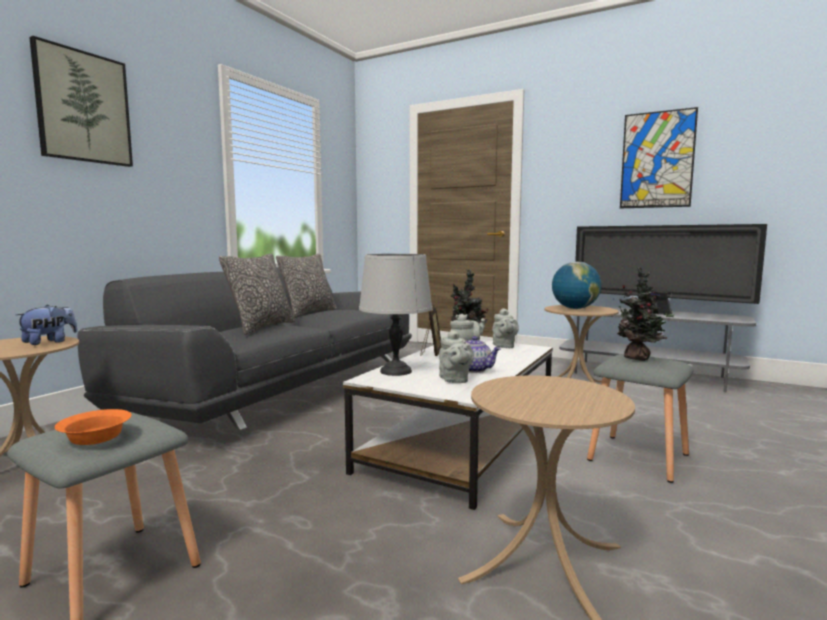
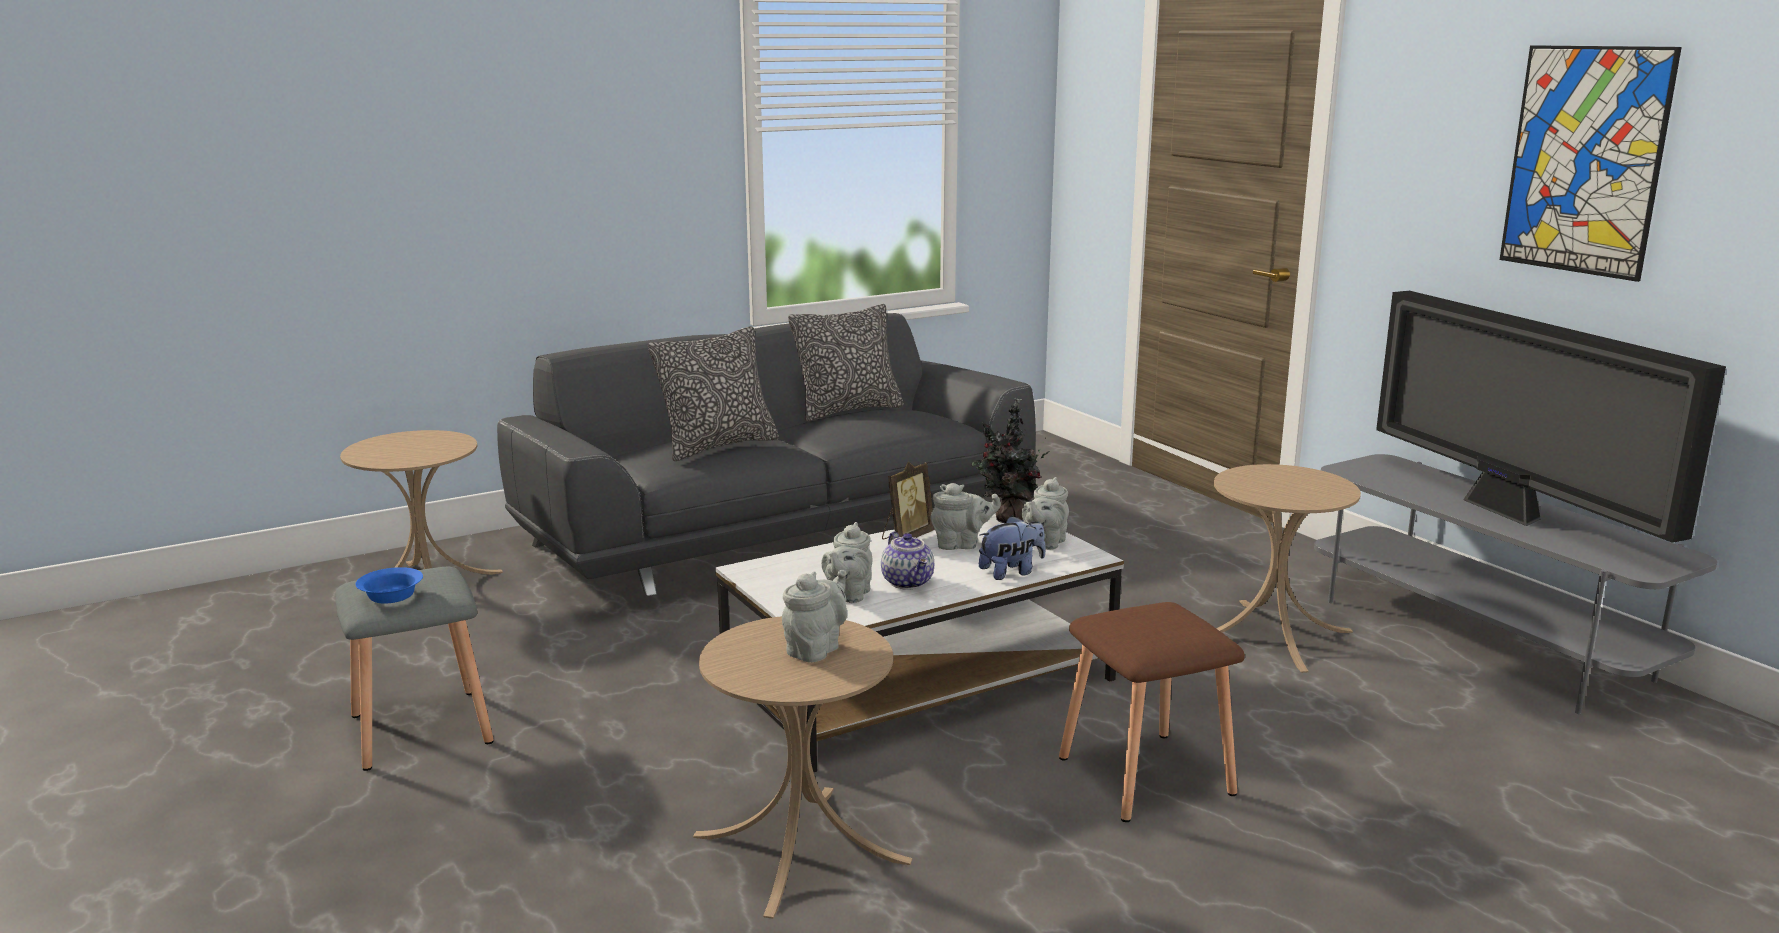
camera: 30 degrees right, 10 degrees up
(49, 342) = (444, 446): plush toy -> plush toy (1011, 572)
(83, 107) = (518, 99): picture -> none
(94, 438) = (390, 596): orange bowl -> blue bowl
(395, 371) = (801, 563): grey table lamp -> none
(553, 390) = (816, 649): none -> grey teapot
(575, 309) = (1275, 483): globe -> none
(636, 457) = (1143, 774): grey stool -> brown stool
(639, 359) = (1153, 620): potted plant -> none

